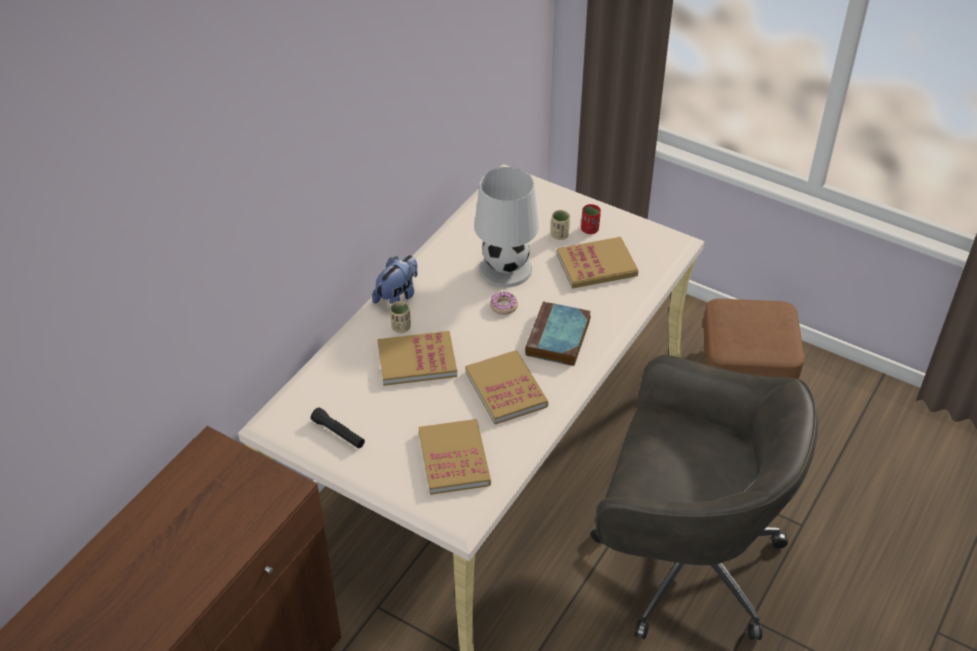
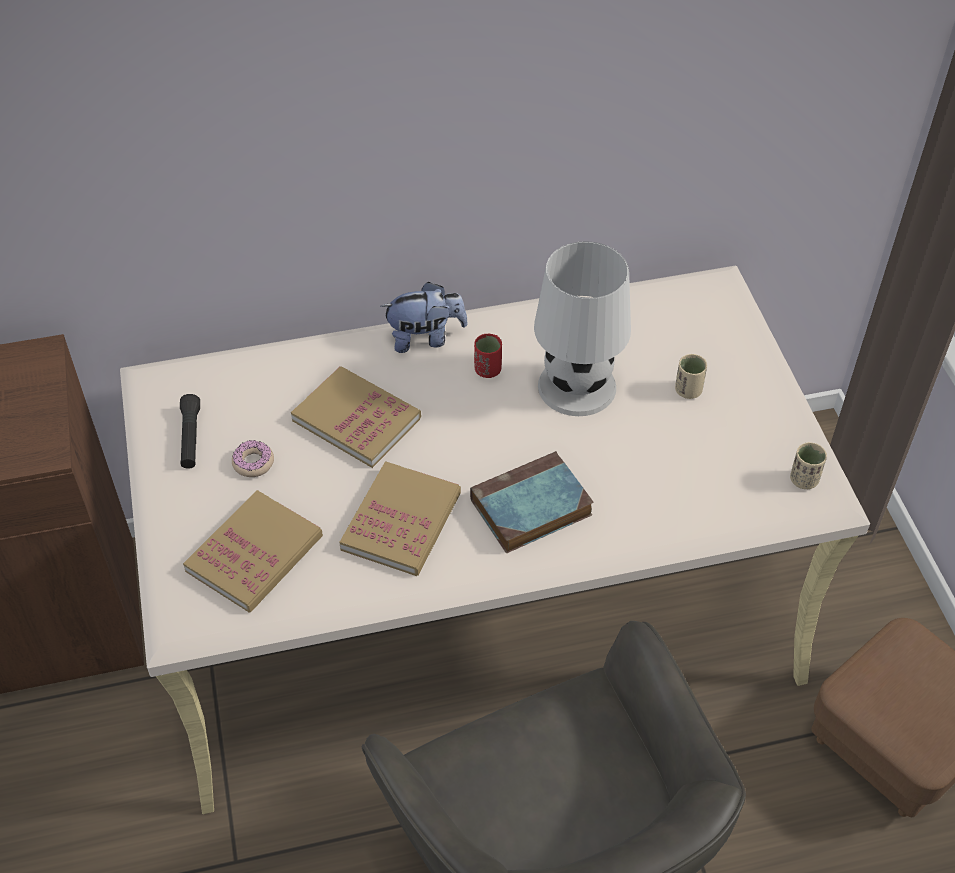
camera: 45 degrees right, 5 degrees up
(401, 327) = (387, 372): beige cup -> beige cup (804, 480)
(503, 306) = (519, 427): donut -> donut (253, 463)
(589, 229) = (733, 408): red cup -> red cup (488, 370)
(596, 265) = (685, 456): book -> none

